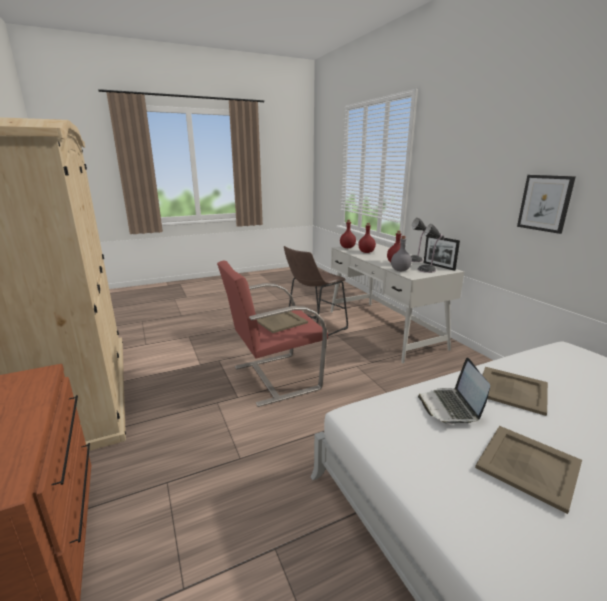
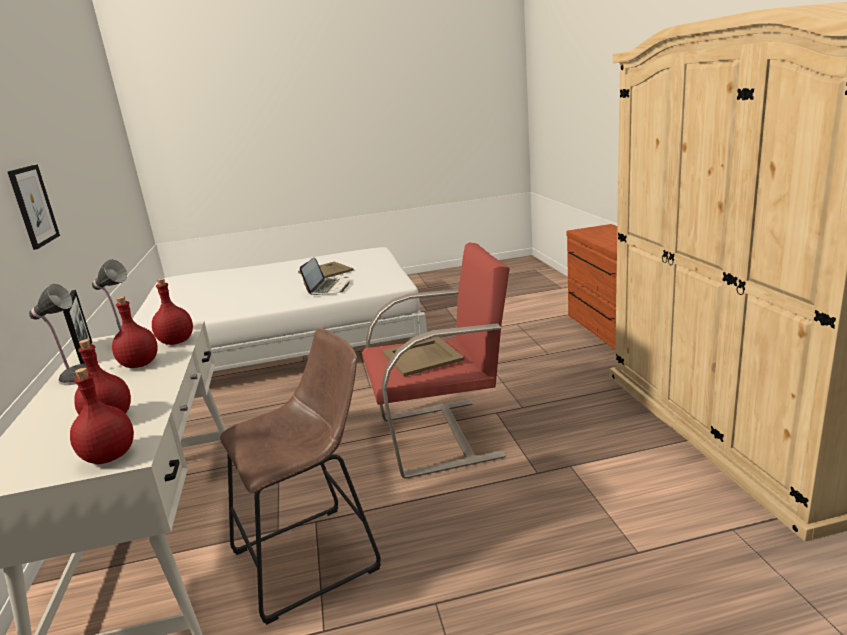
camera: 165 degrees left, 0 degrees up
(400, 270) = (176, 342): grey bottle -> red bottle
(513, 390) = (268, 295): beige tray -> none

